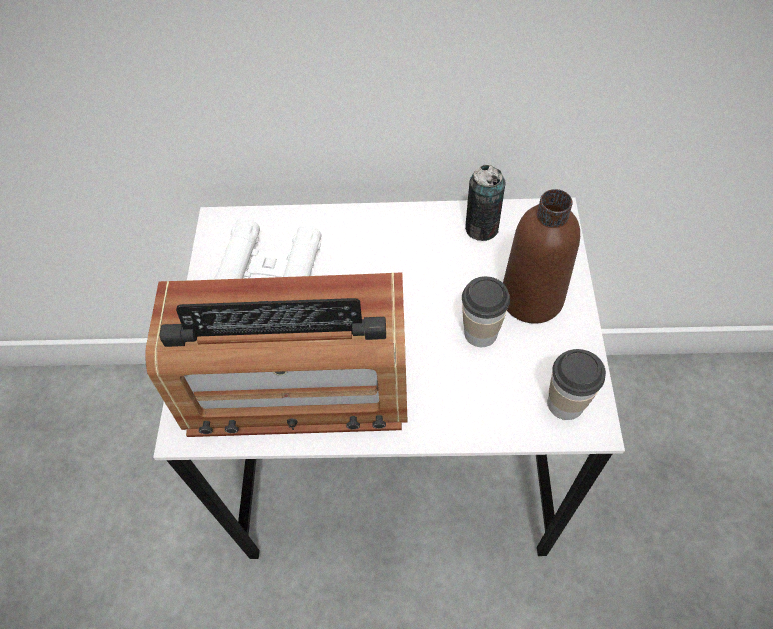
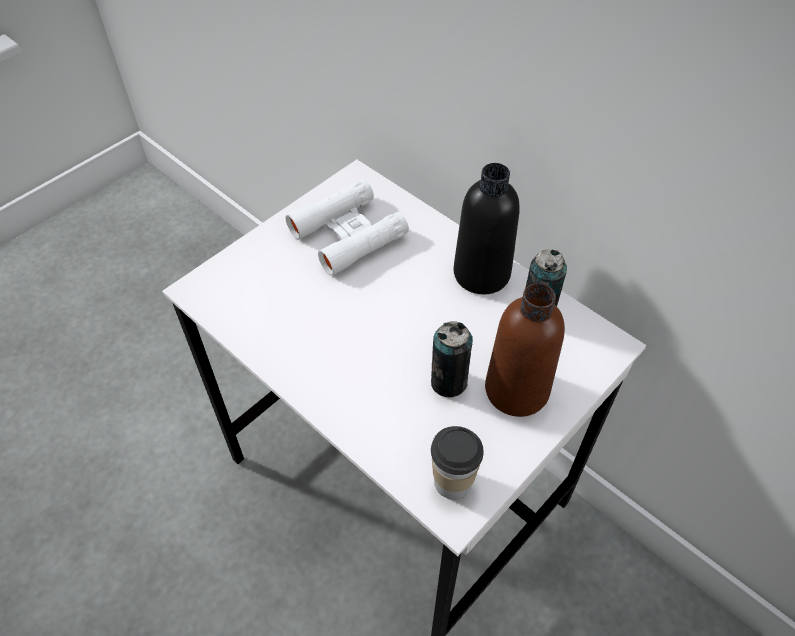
camera: 40 degrees right, 5 degrees down
(296, 385) = (287, 316): radio -> none
(410, 229) = (481, 273): none -> black bottle
(480, 332) = (448, 382): cup -> can

